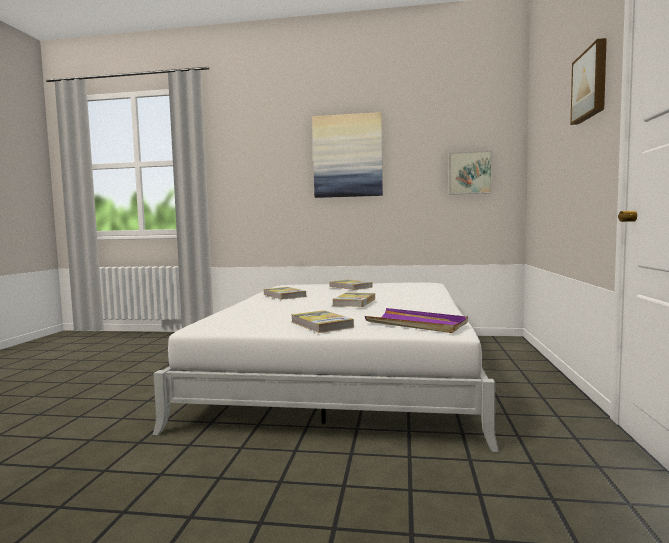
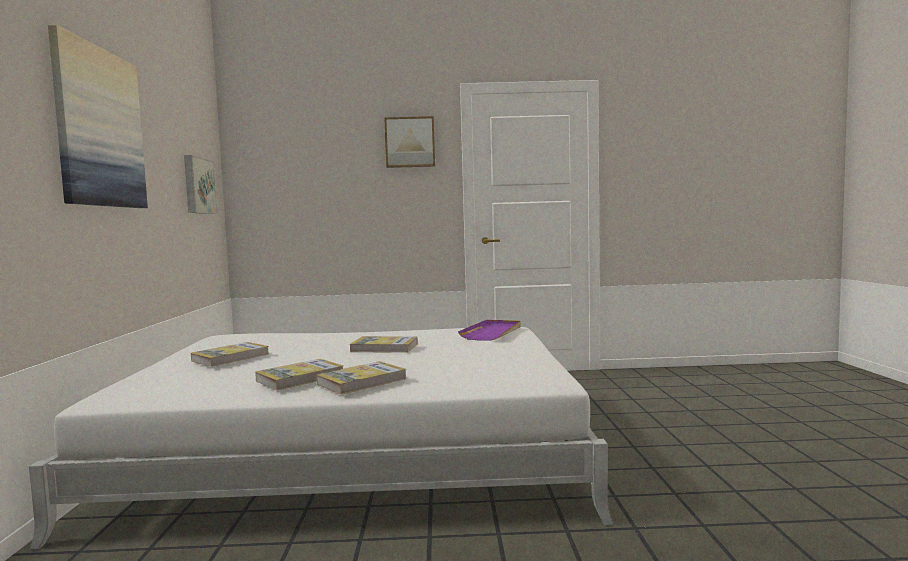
camera: 100 degrees left, 0 degrees up
(321, 324) = (508, 350): book -> book (362, 381)

